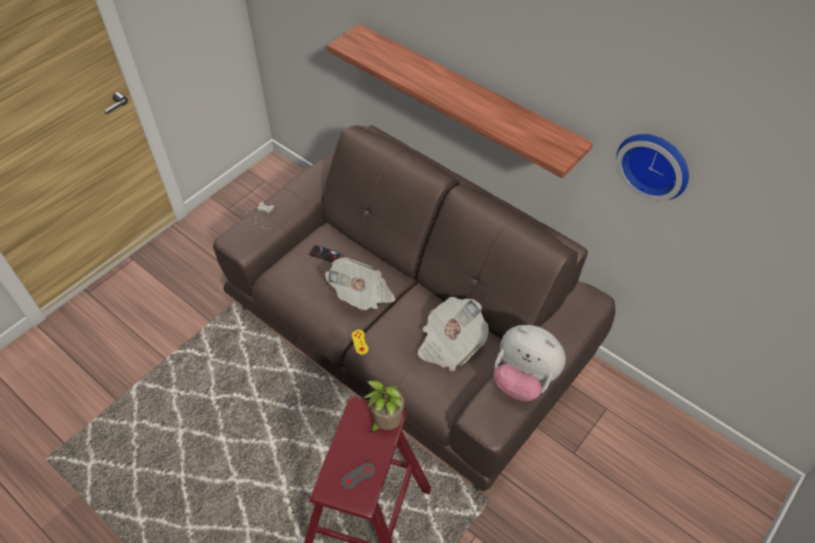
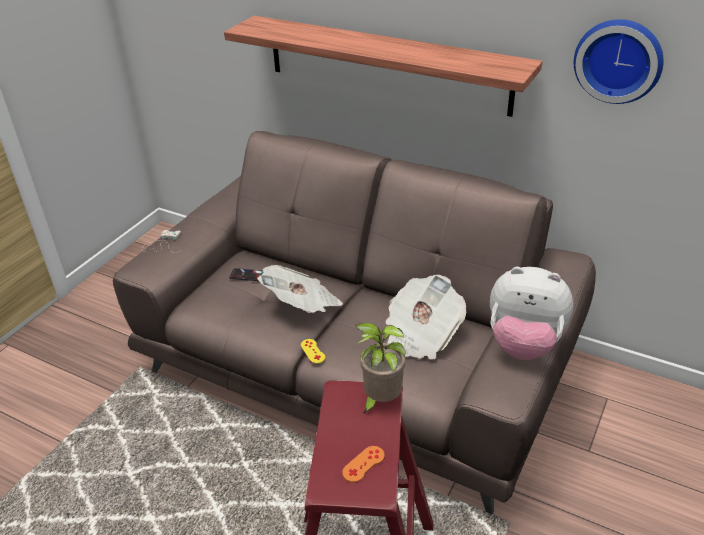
camera: 10 degrees left, 15 degrees down
(358, 475) = (363, 464): grey game controller -> orange game controller

